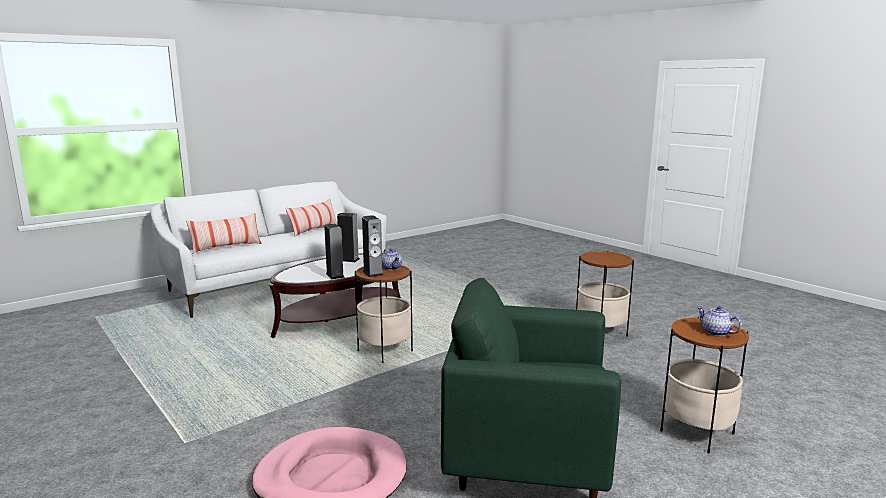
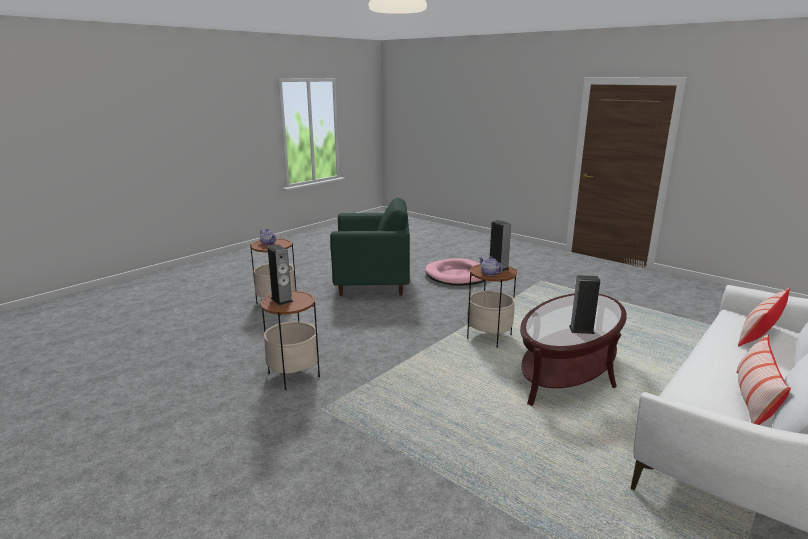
camera: 170 degrees right, 5 degrees up
(335, 275) = (559, 304): speaker -> speaker (281, 300)

